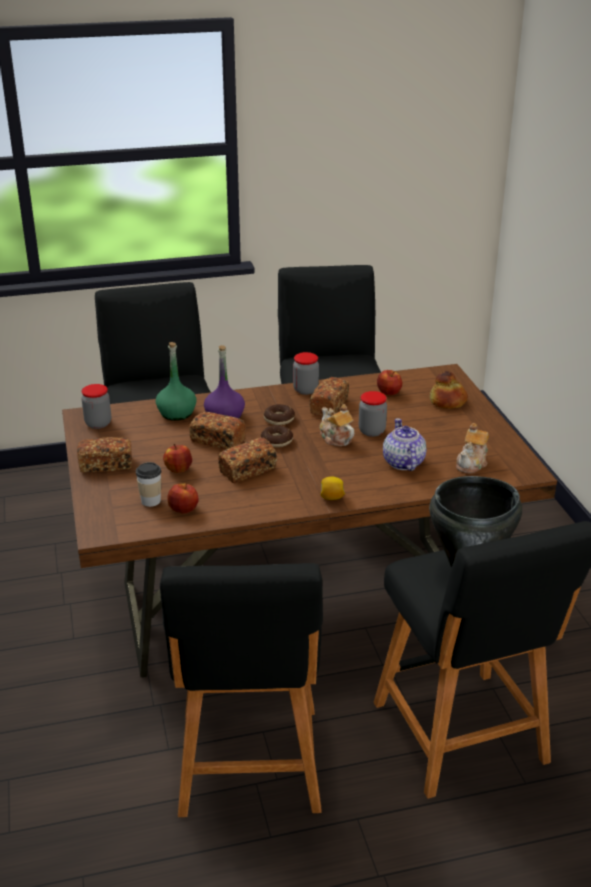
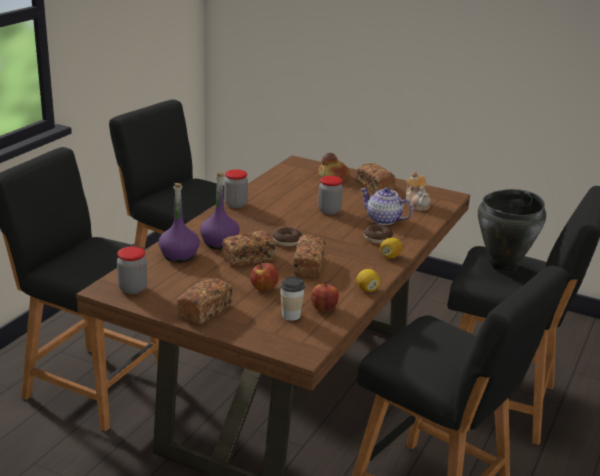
camera: 50 degrees left, 5 degrees down
(177, 413) = (179, 255): green bottle -> purple bottle
(248, 514) = (367, 289): none -> lemon
(279, 419) = (259, 228): donut -> donut (377, 238)
(329, 406) = (272, 208): bread -> bread (374, 187)
(335, 438) = (318, 224): teapot -> none
(388, 392) = (290, 185): apple -> none

